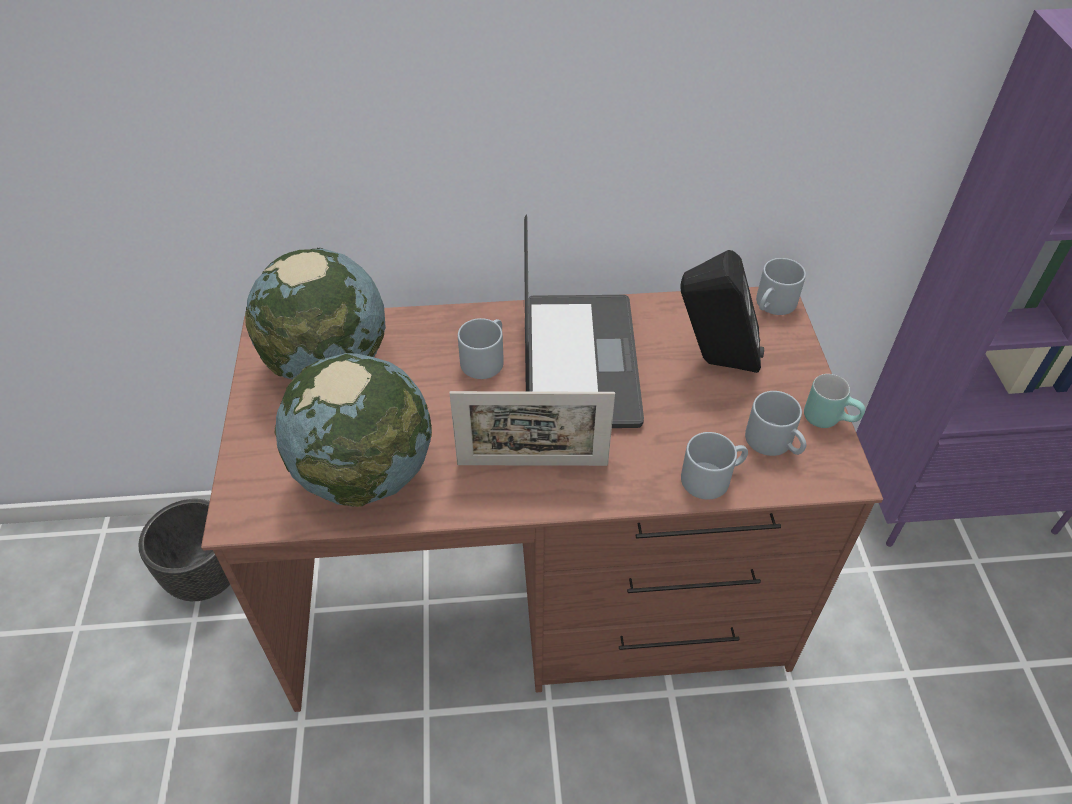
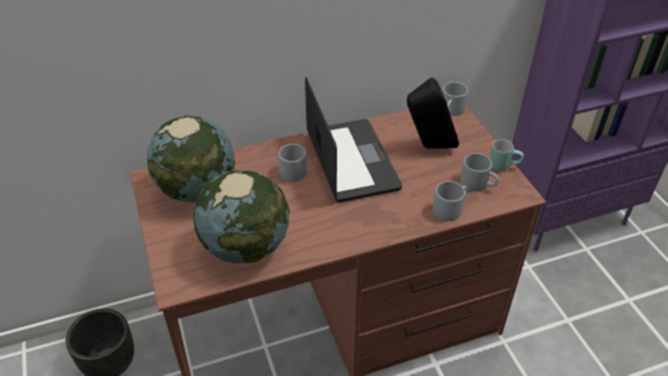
camera: 15 degrees left, 5 degrees down
(532, 464) = (345, 222): picture frame -> none

